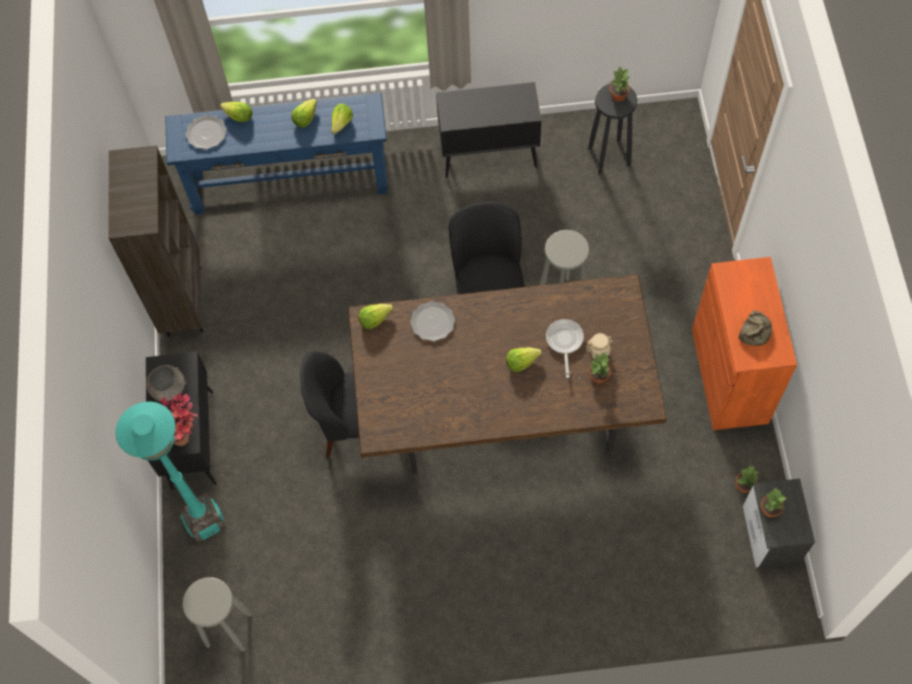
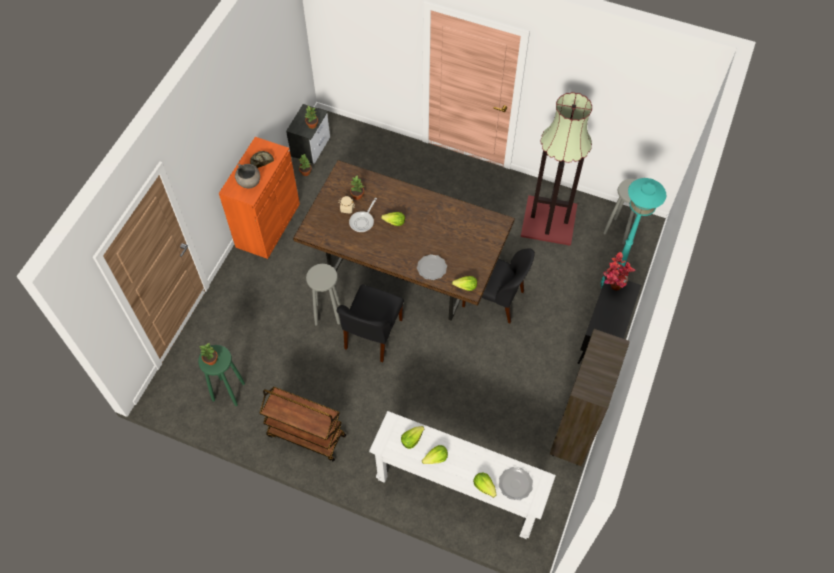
camera: 155 degrees left, 5 degrees down
(169, 390) = (612, 318): grey bowl -> grey bowl (249, 183)
(290, 183) = (458, 490): blue console table -> white console table
(340, 594) = (550, 220): none -> floor lamp
(490, 155) = (305, 435): black cabinet -> brown cart
(608, 156) = (229, 392): black stool -> green stool

